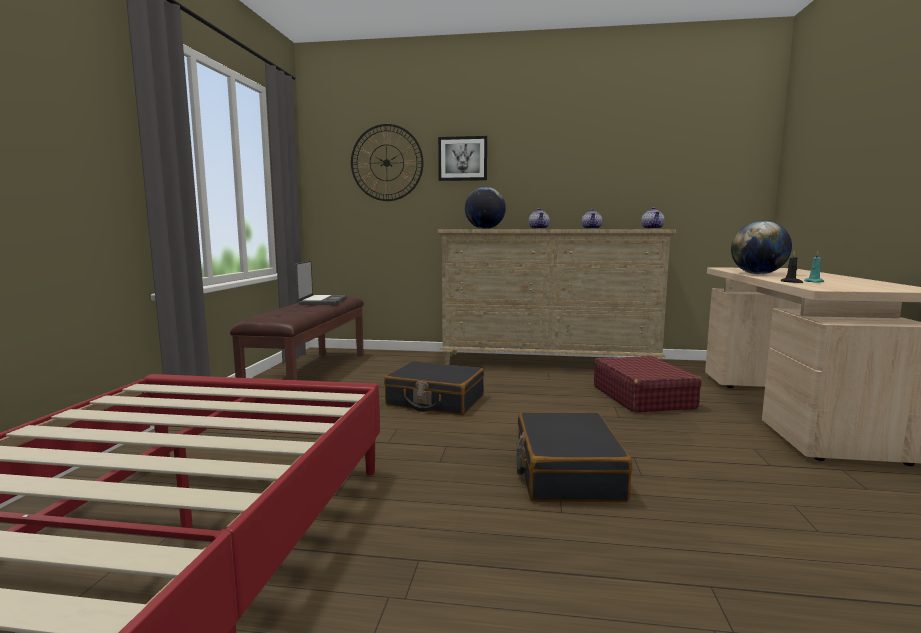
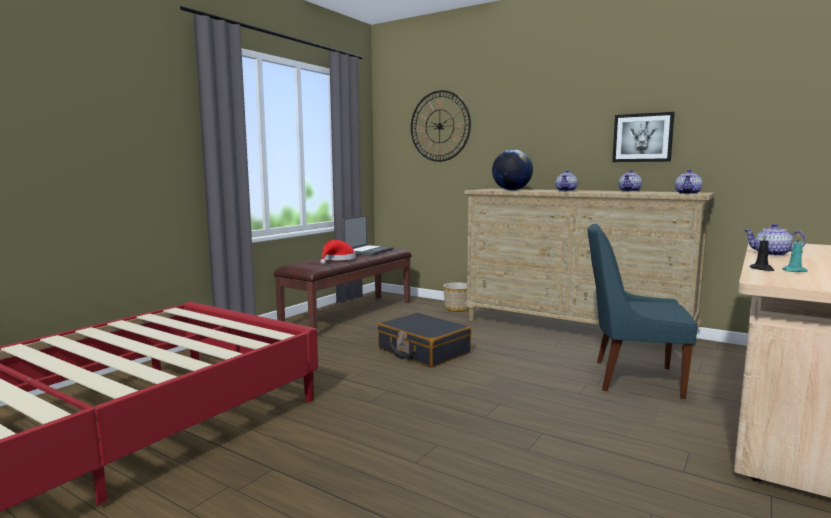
camera: 25 degrees right, 0 degrees up
(301, 310) = (337, 259): none -> red hat
(421, 356) = (458, 309): none -> planter
(462, 159) = (506, 120): picture -> picture (642, 138)
(566, 473) = (460, 433): black suitcase -> none
(642, 397) = (632, 378): red suitcase -> blue chair
(758, 274) = (771, 254): globe -> teapot

